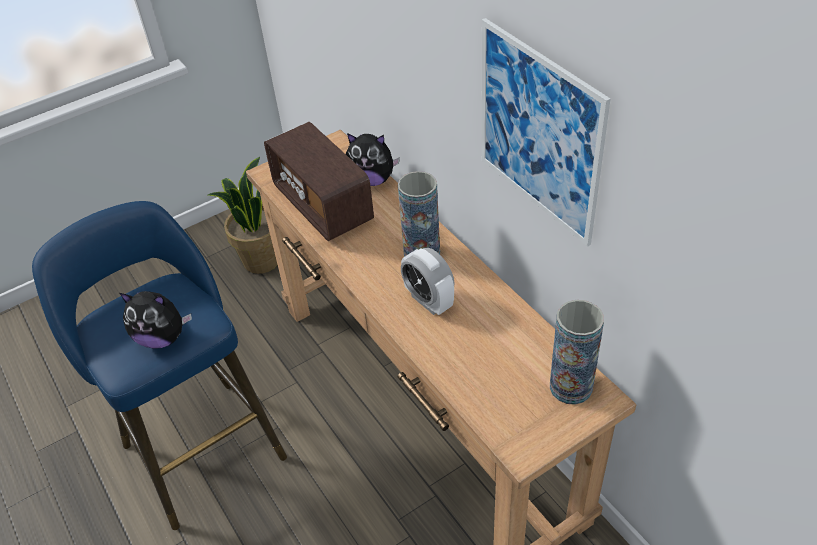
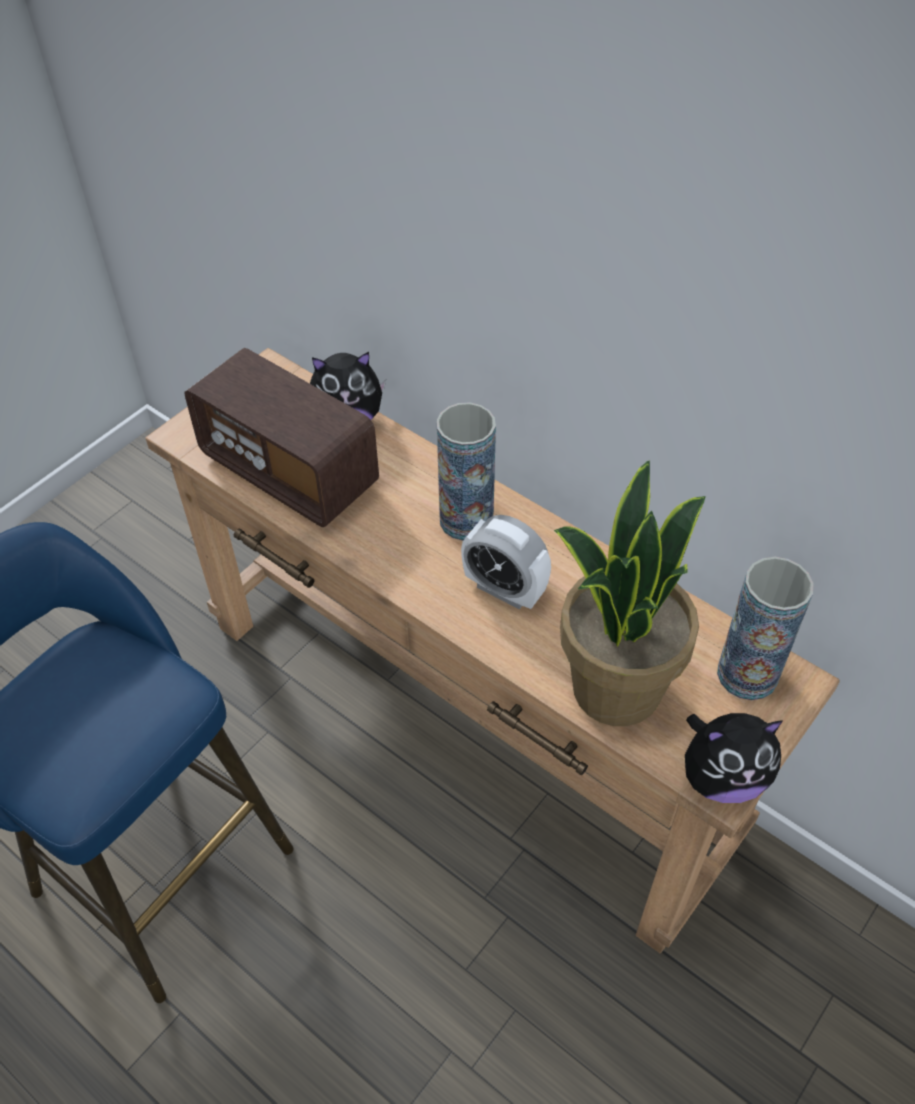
camera: 20 degrees left, 5 degrees up
(162, 337) = (116, 733): plush toy -> plush toy (722, 777)
(261, 259) = (149, 556): potted plant -> potted plant (615, 687)
(538, 132) = (676, 327): picture -> none

